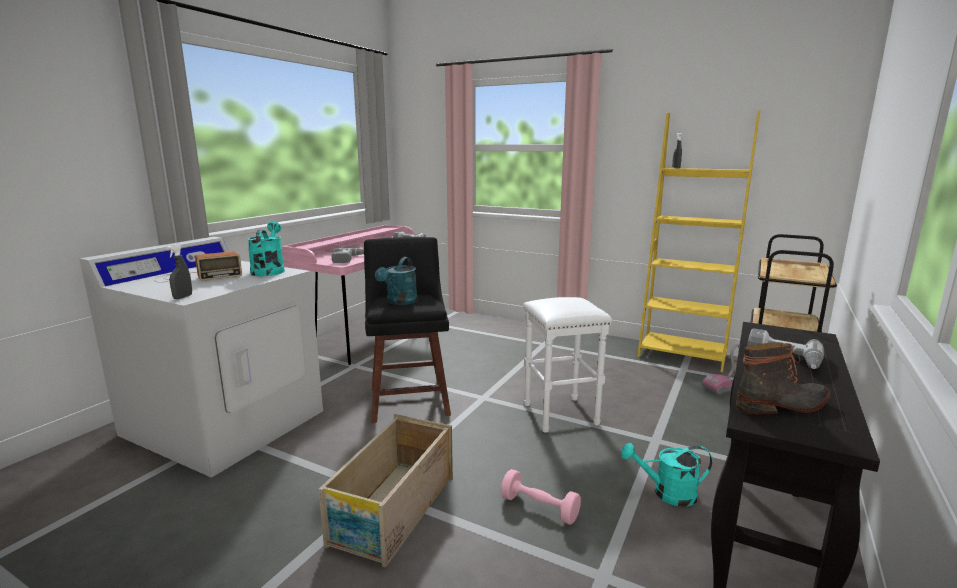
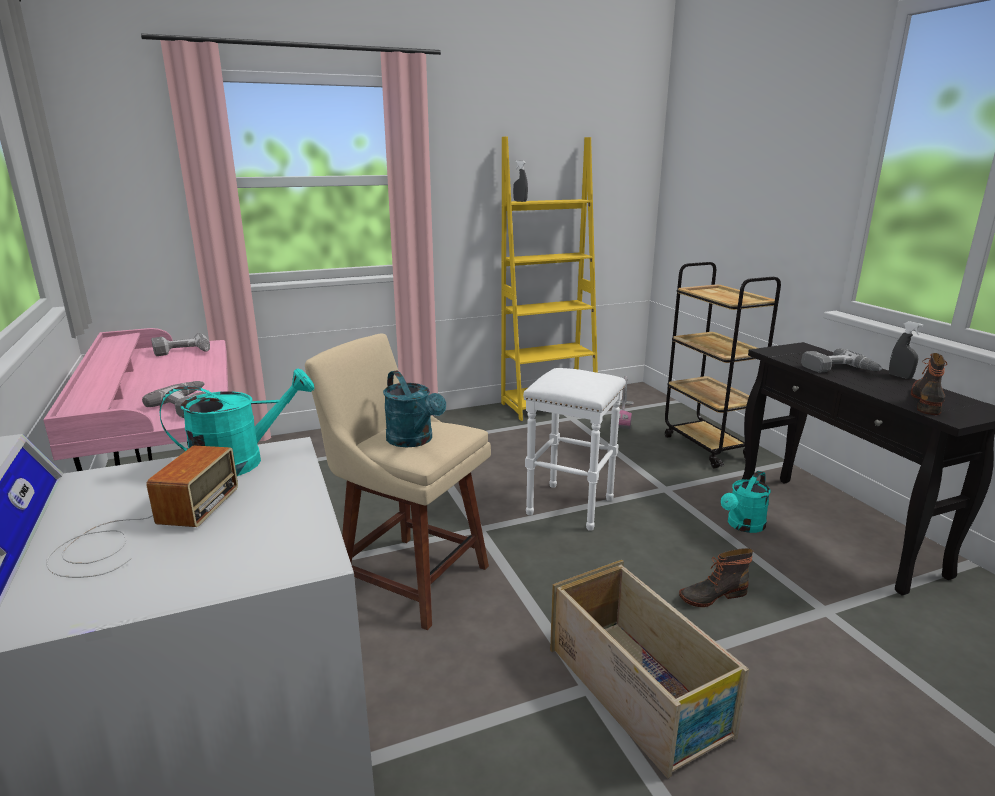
camera: 50 degrees left, 5 degrees up
(183, 297) = (291, 564): grey spray bottle -> grey spray bottle (900, 376)
(269, 270) = (241, 461): turquoise watering can -> turquoise watering can turned 120 degrees clockwise
(409, 399) = (409, 576): black stool -> beige stool
(539, 508) = (712, 595): pink dumbbell -> boot

